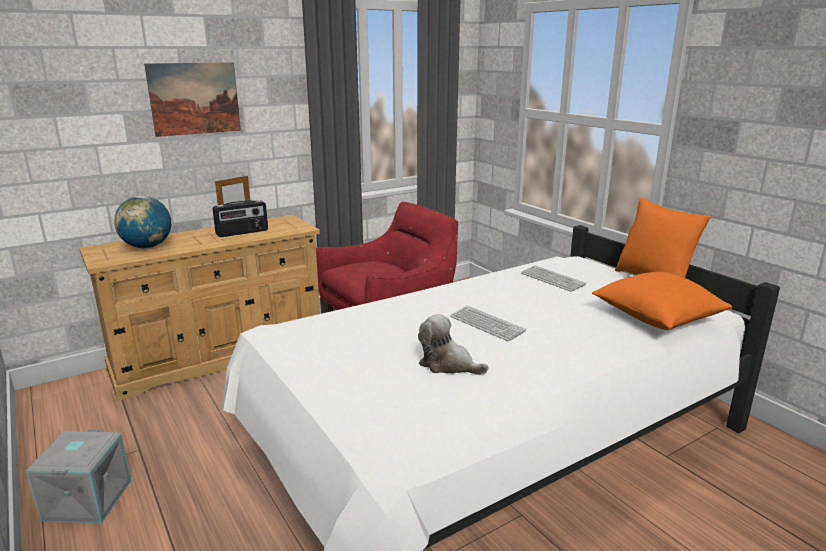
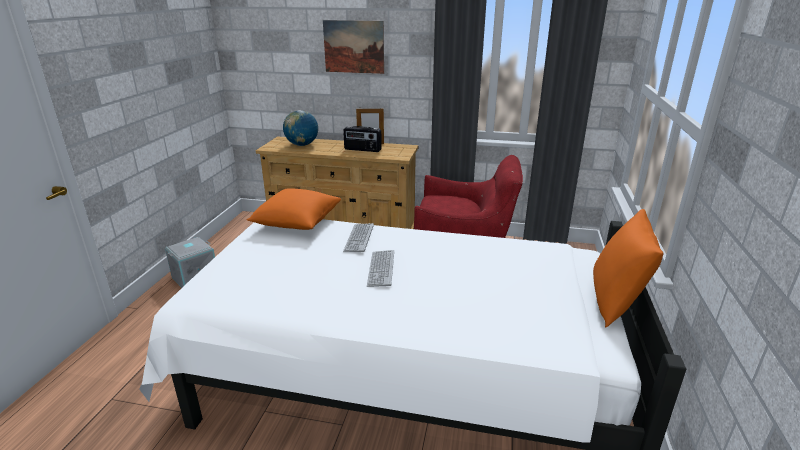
camera: 45 degrees right, 5 degrees up
(448, 364) = (303, 281): plush toy -> none
(552, 279) = (509, 260): keyboard -> keyboard (359, 238)
(656, 318) = (520, 331): orange pillow -> orange pillow (296, 222)

